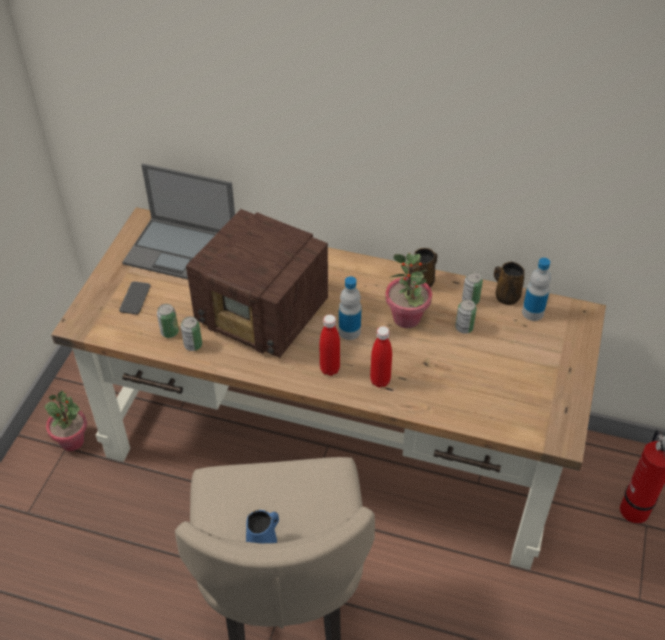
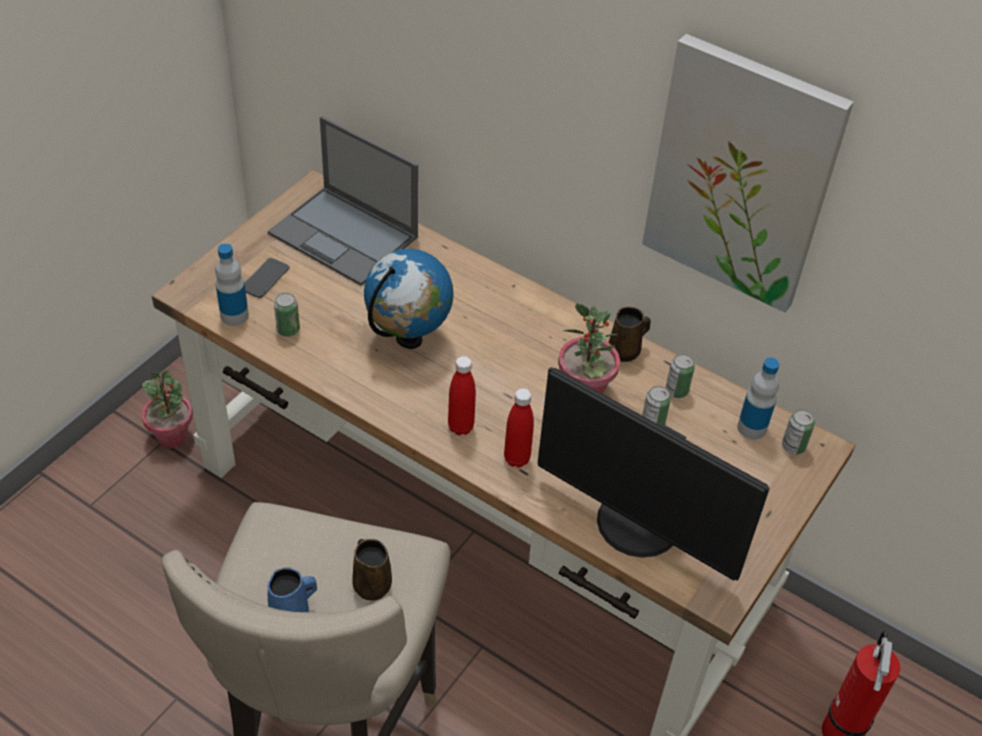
camera: 15 degrees right, 0 degrees up
(193, 345) = (309, 353): can -> can (793, 446)
(263, 315) = (409, 339): radio -> globe
(349, 331) = (505, 388): bottle -> bottle (234, 316)
(484, 404) = (636, 526): none -> monitor
(495, 130) = (741, 175): none -> picture
(506, 296) = (726, 397): brown mug -> brown mug (371, 584)

